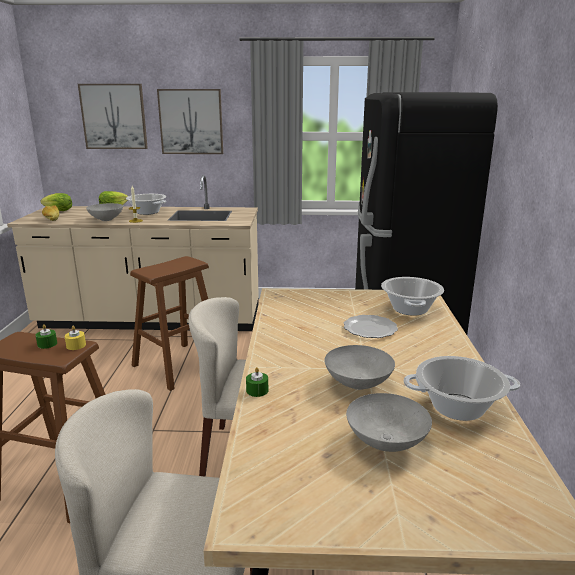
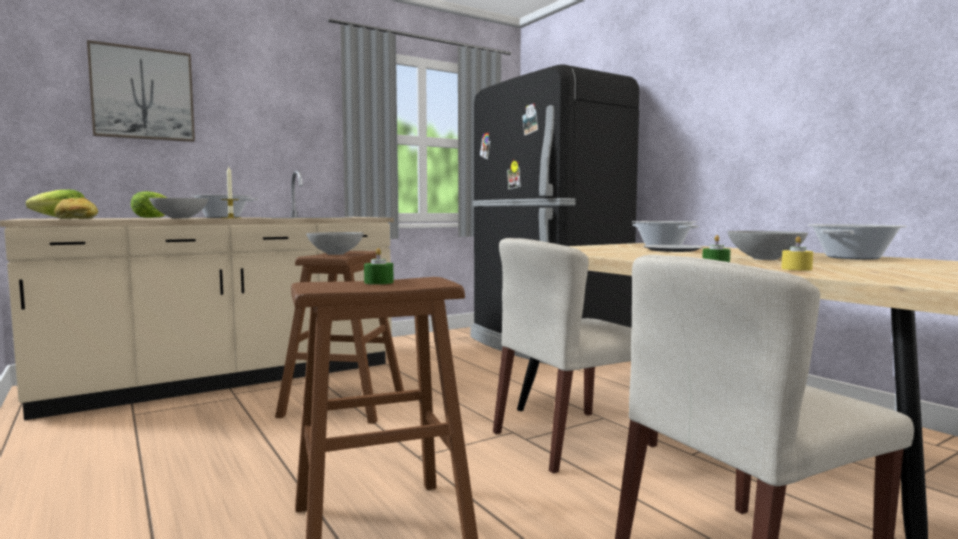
camera: 35 degrees left, 15 degrees down
(76, 345) = (425, 278): yellow candle -> yellow candle (796, 269)
(191, 122) = (259, 111): picture -> none
(386, 443) = (881, 266): grey bowl -> grey bowl (335, 254)

